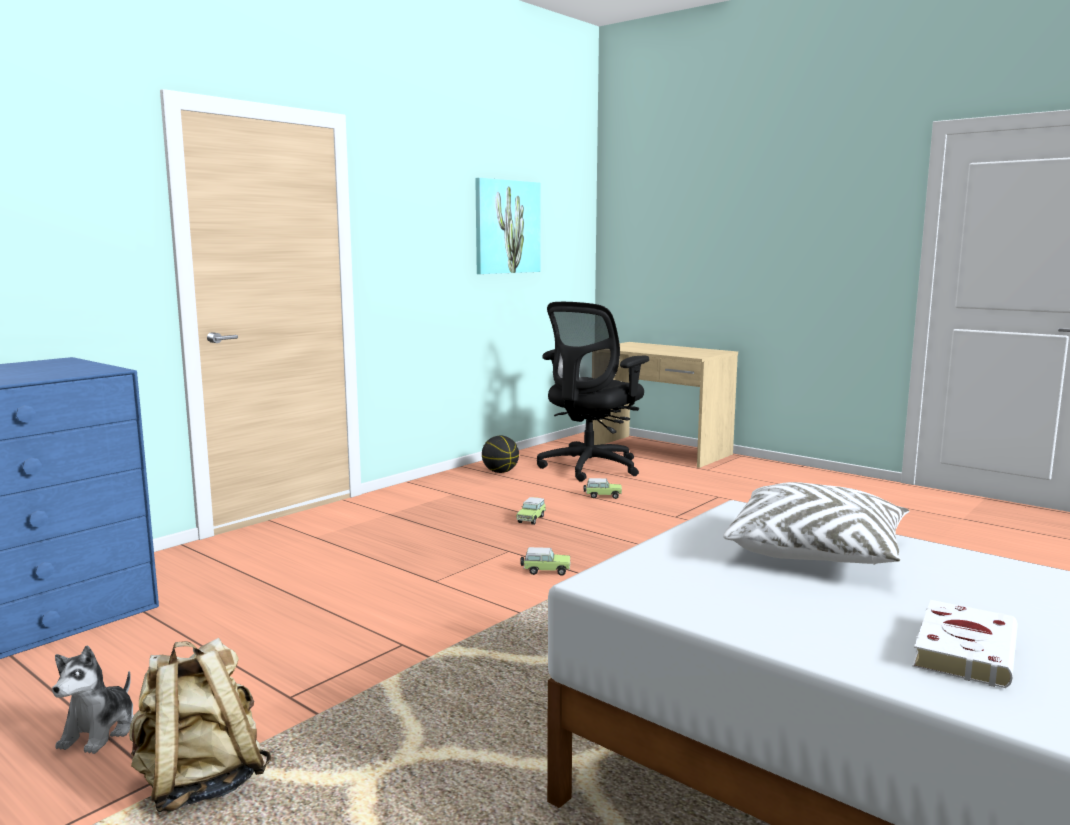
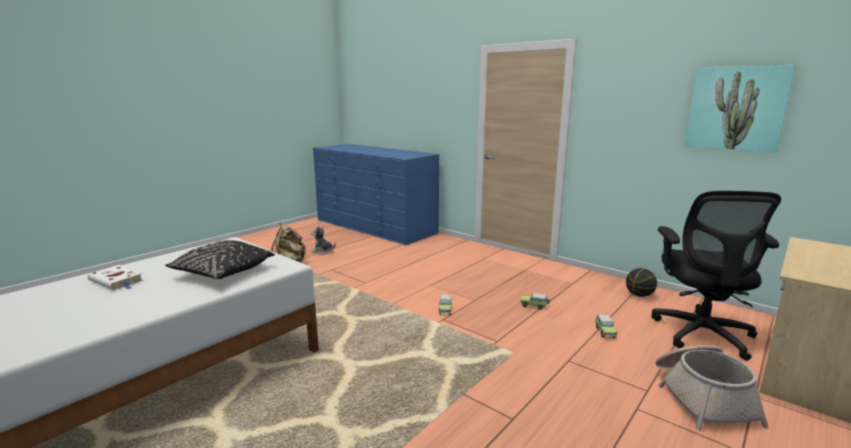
camera: 90 degrees right, 5 degrees up
(592, 465) = (698, 331): black office chair -> black office chair turned 120 degrees counterclockwise
(718, 483) = (701, 397): none -> basket
(816, 552) = (223, 273): white pillow -> black pillow

